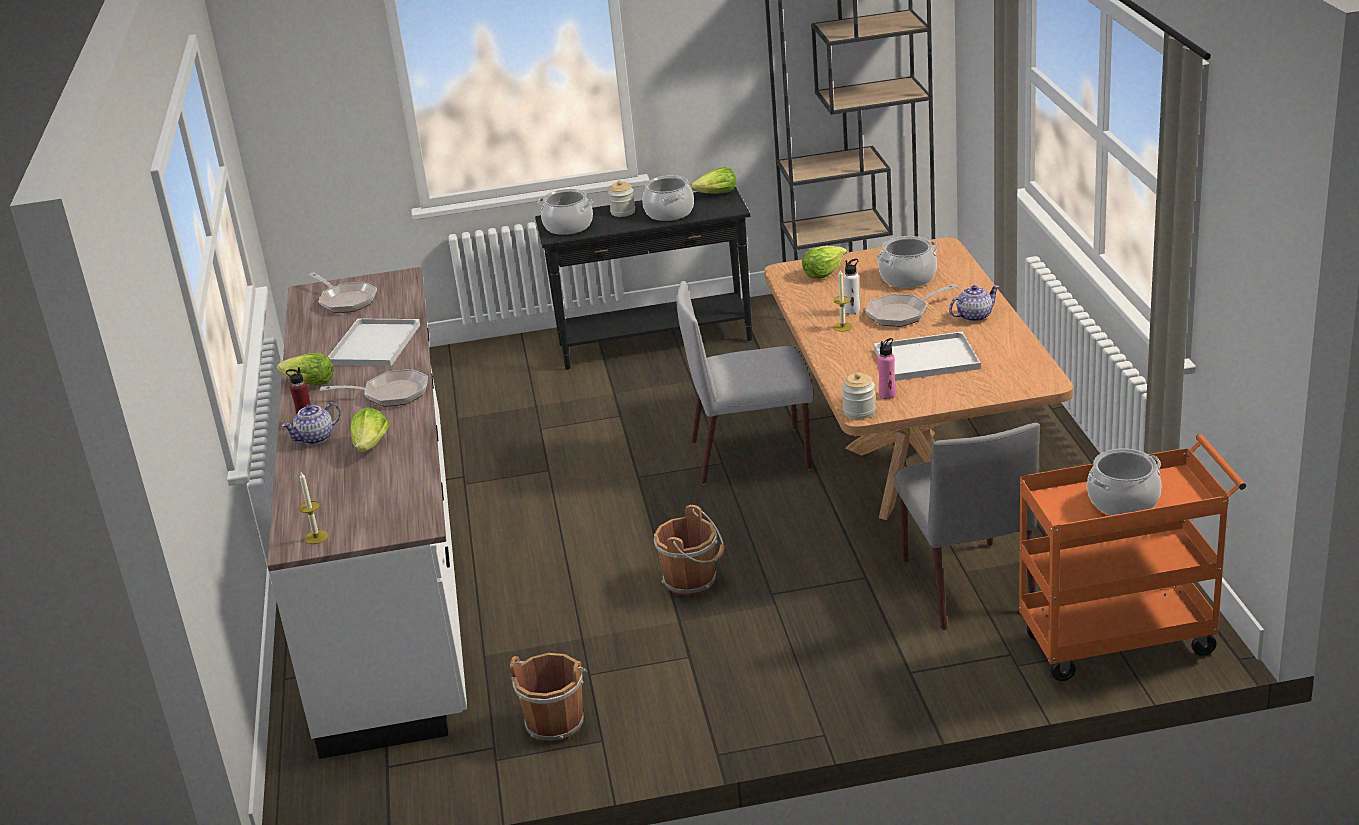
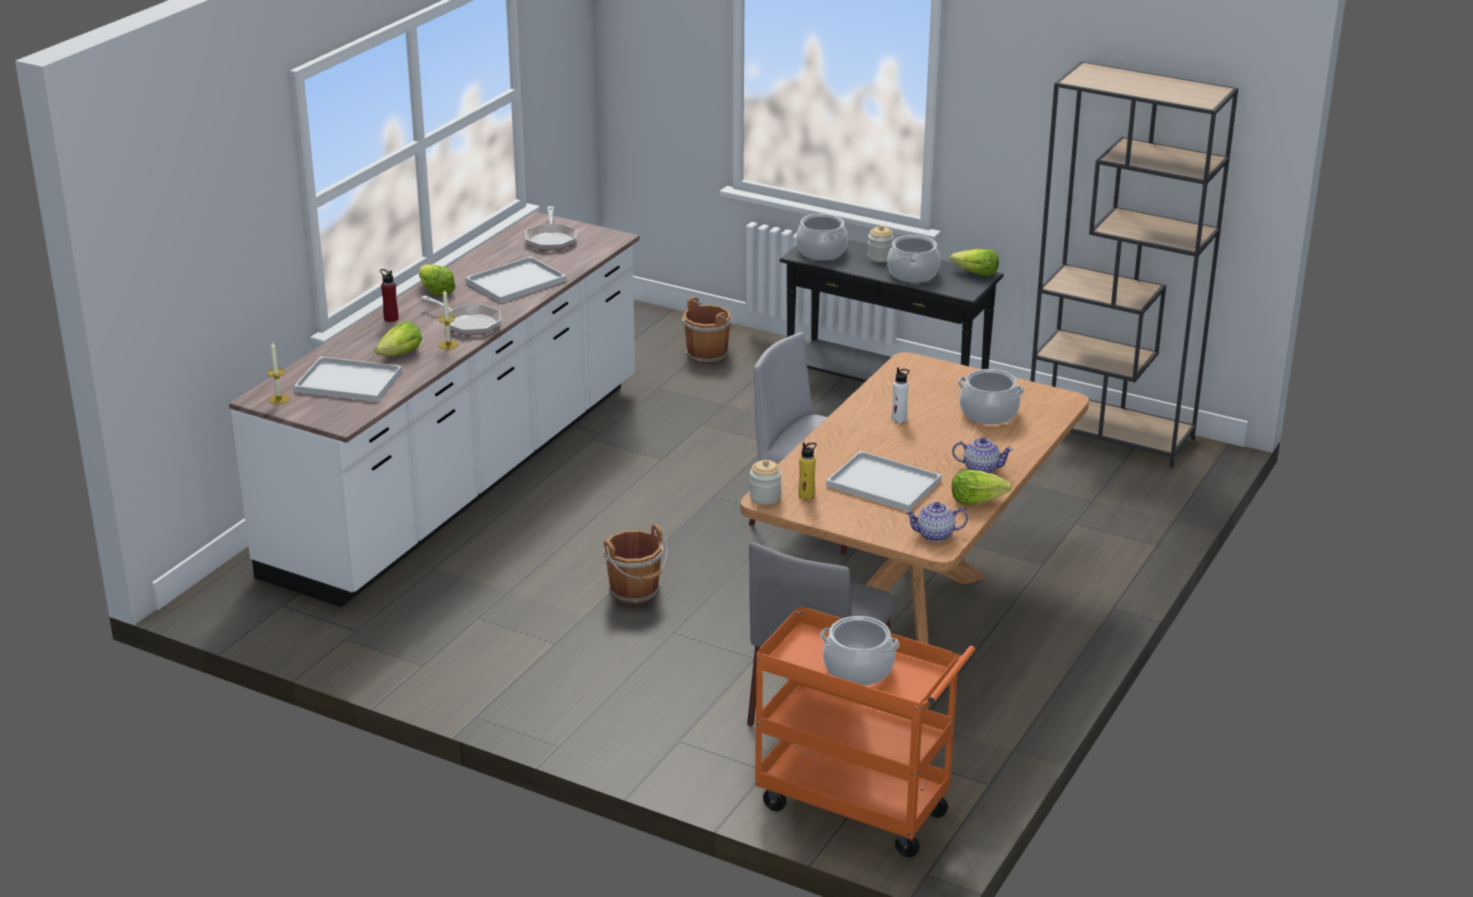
camera: 35 degrees right, 0 degrees up
(316, 438) = (380, 332): teapot -> teapot (935, 535)
(362, 489) = (351, 381): none -> white tray
(555, 722) = (412, 636): brown bucket -> brown bucket (708, 354)
(823, 273) = (933, 378): lettuce -> lettuce (977, 500)
(843, 327) = (869, 428): candle -> candle (448, 345)
(887, 395) = (806, 495): pink bottle -> yellow bottle
(902, 314) = (931, 439): frying pan -> none

